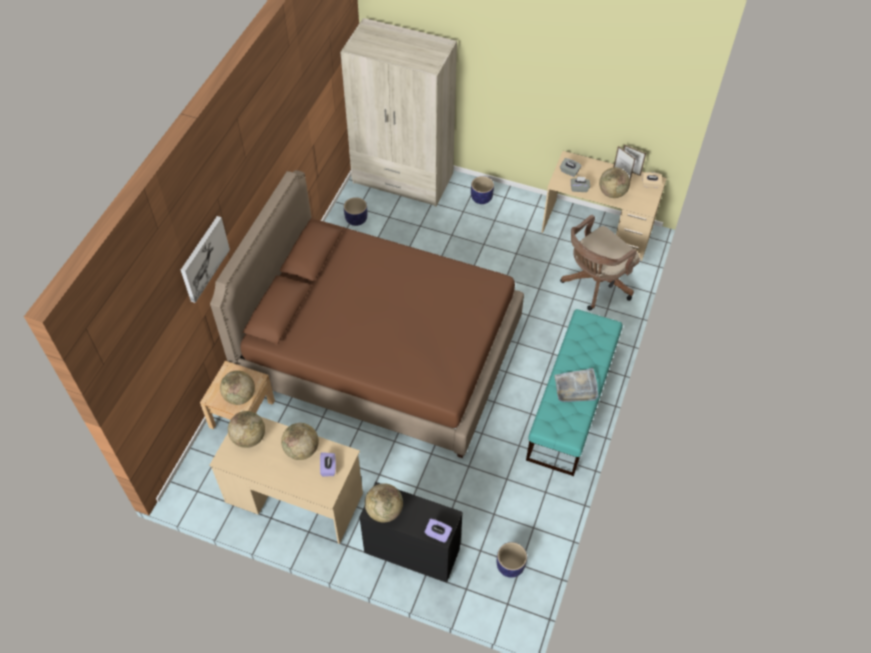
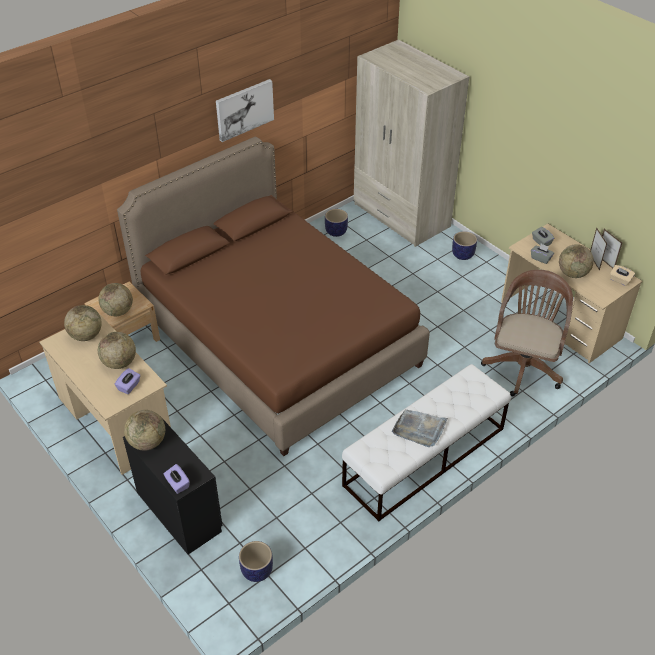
camera: 30 degrees right, 10 degrees down
(203, 258) = (121, 162): picture -> picture (244, 109)
(571, 403) = (424, 457): turquoise bench -> white bench
(594, 284) = (524, 365): brown office chair -> brown office chair turned 120 degrees clockwise

